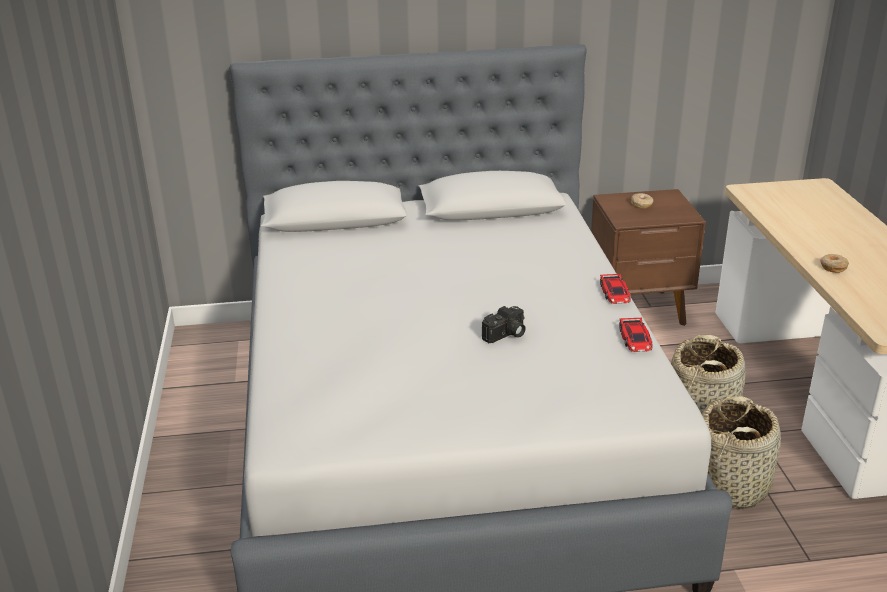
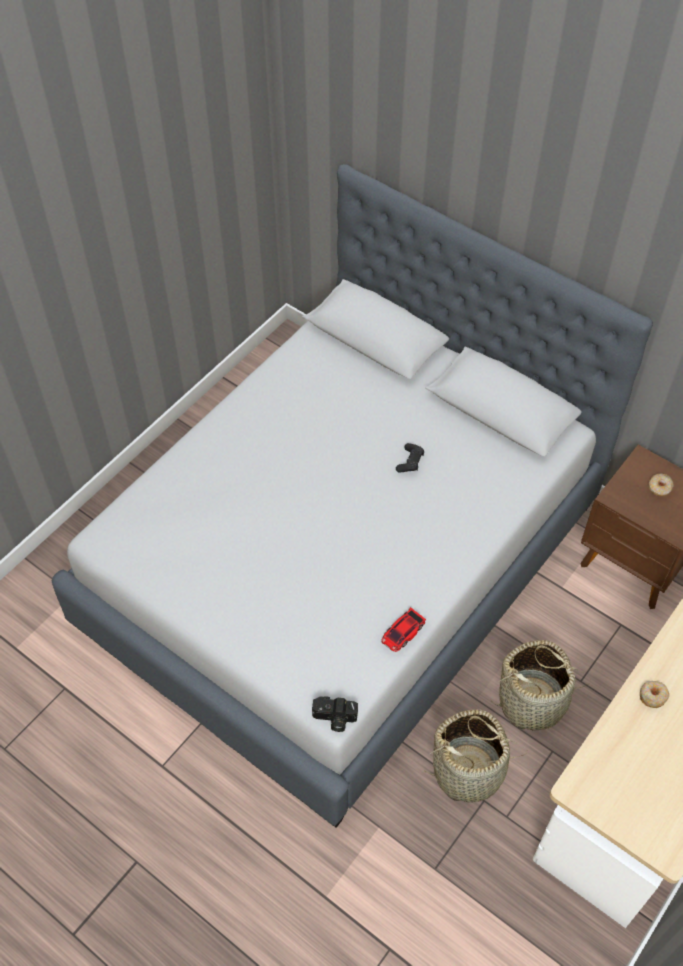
camera: 45 degrees right, 25 degrees up
(475, 260) = (410, 462): none -> black game controller
(506, 335) = (328, 556): camera -> camera (334, 719)
(615, 293) = (455, 577): toy car -> none

